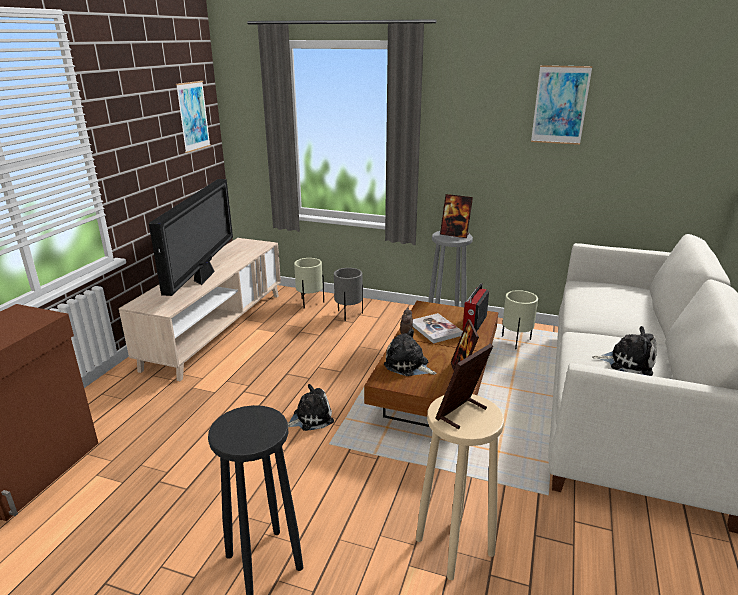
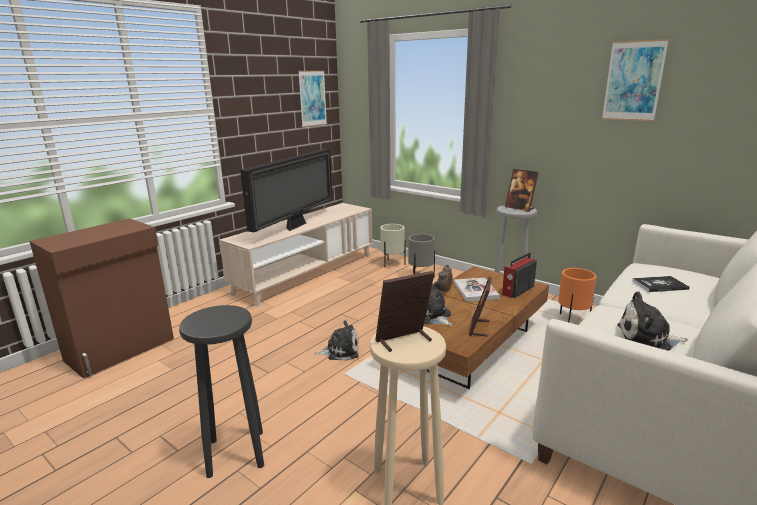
camera: 20 degrees right, 5 degrees down
(516, 342) = (572, 321): beige planter -> orange planter
(607, 304) = (659, 285): none -> book
(627, 362) = (647, 338): plush toy -> plush toy turned 150 degrees clockwise

